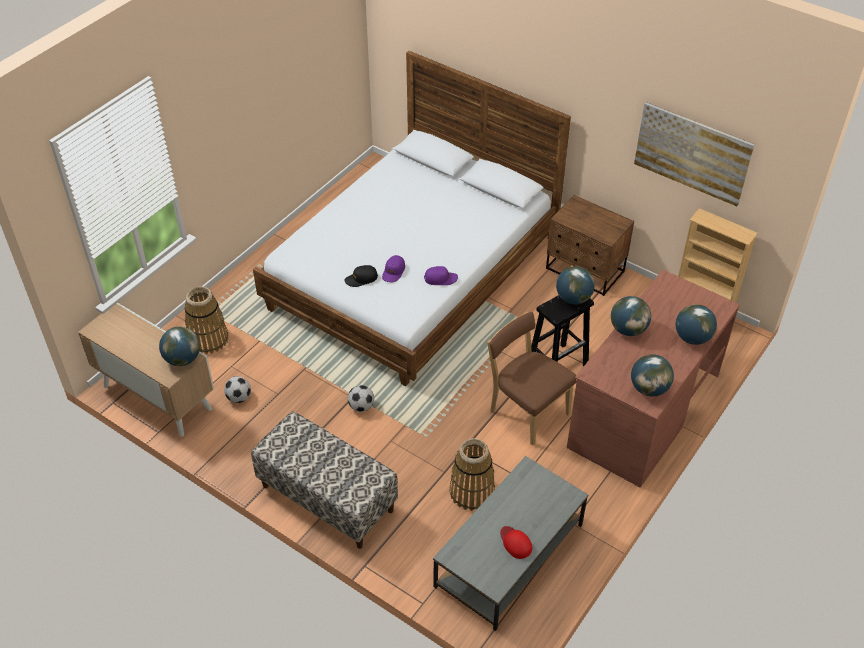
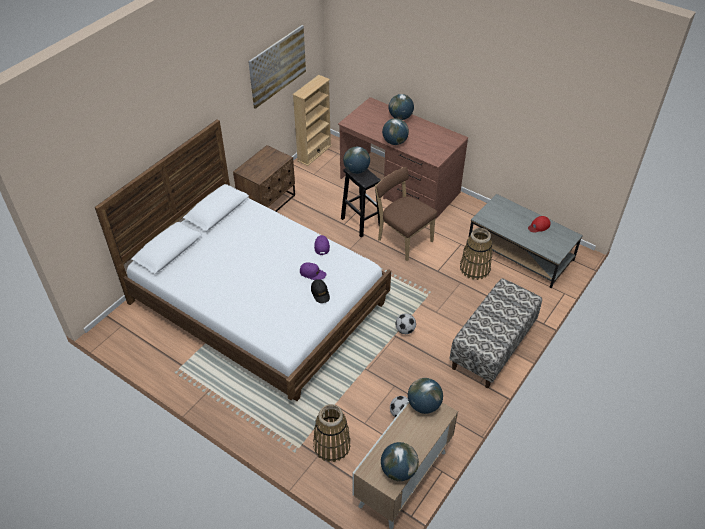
camera: 90 degrees left, 0 degrees up
(526, 411) = (403, 239): brown chair -> brown chair turned 90 degrees clockwise
(649, 388) = (444, 138): globe -> globe (398, 470)

